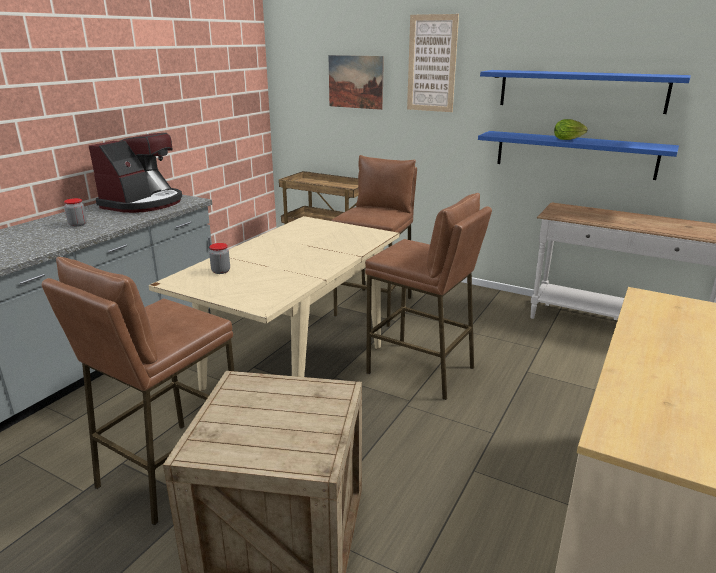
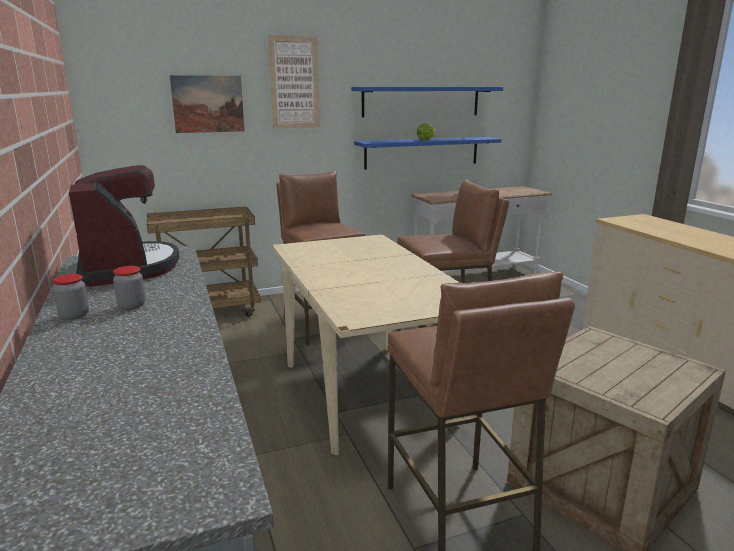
camera: 50 degrees left, 5 degrees down
(221, 271) = (360, 298): jar -> jar (74, 315)

